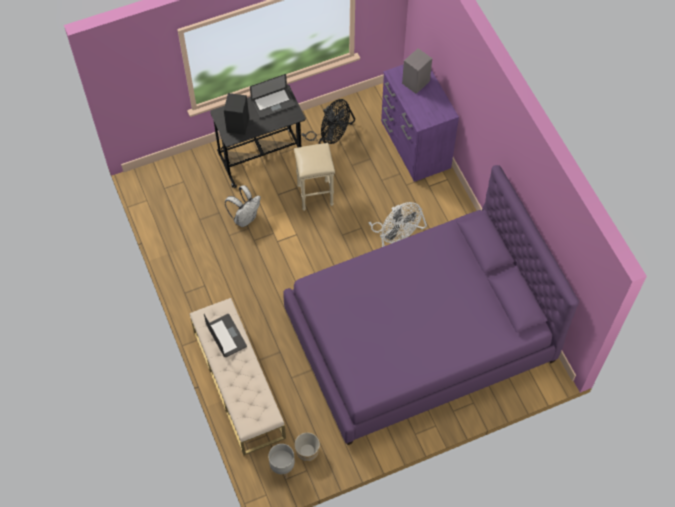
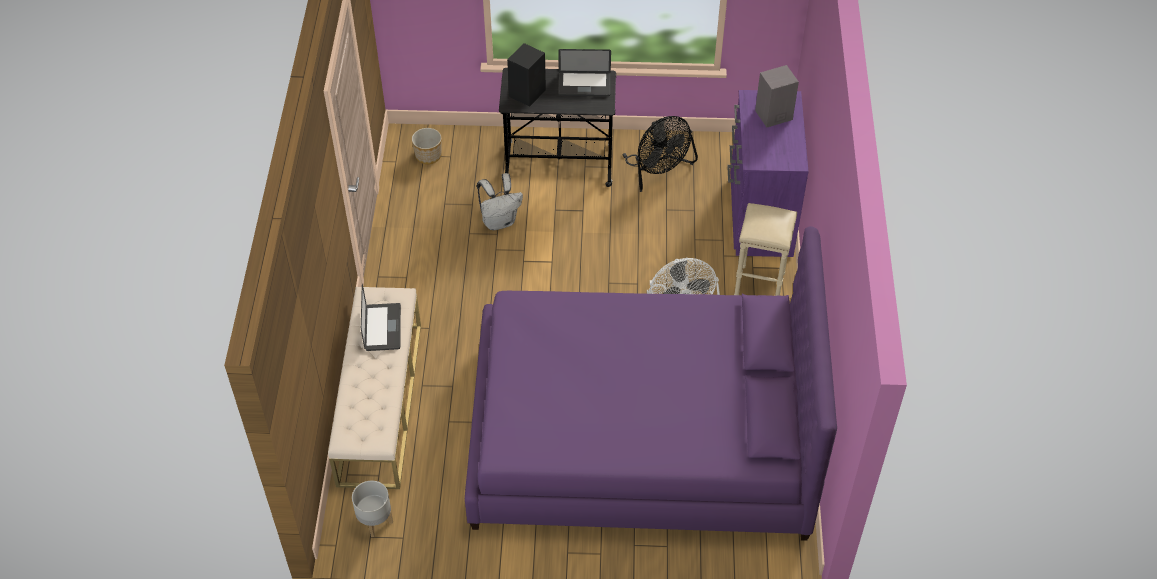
camera: 25 degrees right, 10 degrees down
(307, 451) = (416, 516): planter -> planter (428, 155)
(314, 196) = (599, 227): beige stool -> beige stool (758, 286)

